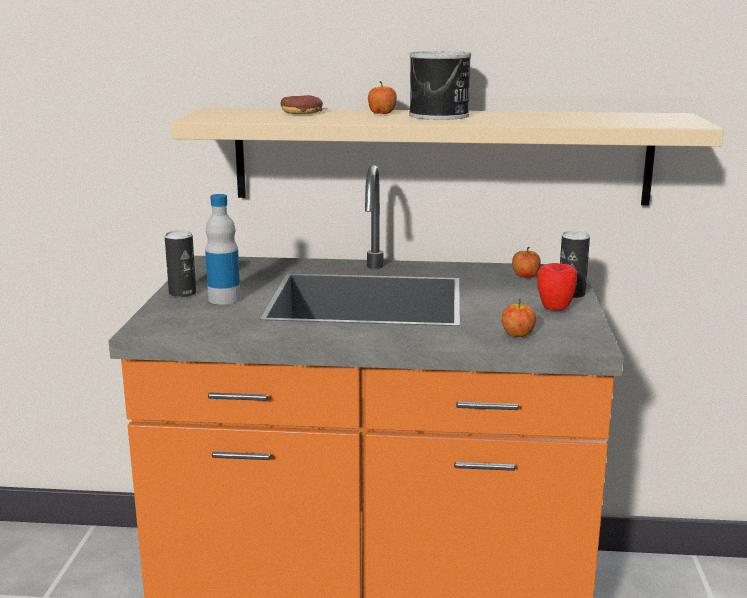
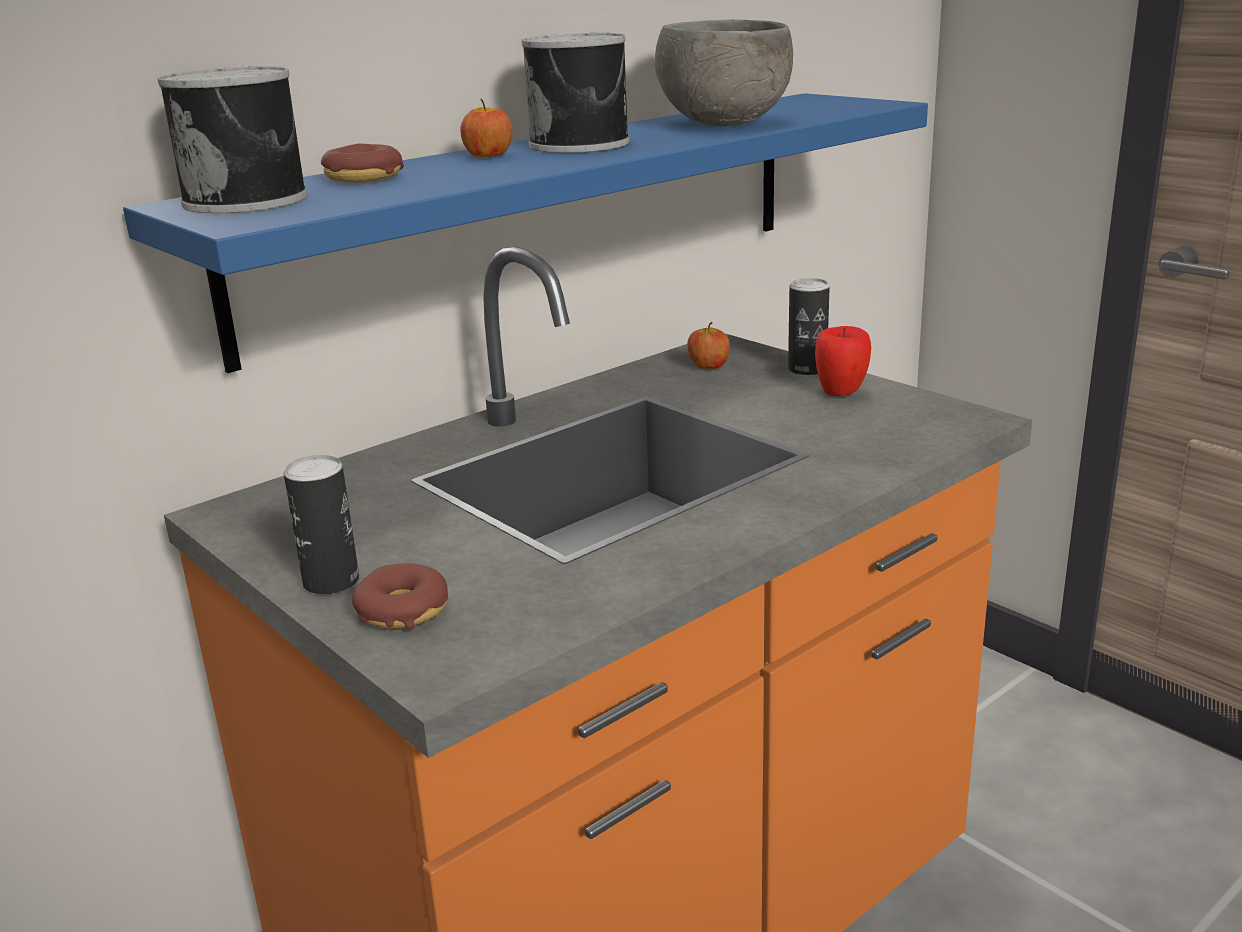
camera: 45 degrees left, 5 degrees up
(179, 310) = (402, 610): none -> donut
(224, 299) = (426, 559): bottle -> none
(235, 112) = (248, 200): none -> can
(440, 156) = (538, 215): beige shelf -> blue shelf
(517, 334) = (891, 438): apple -> none
(549, 119) = (723, 123): none -> grey bowl

